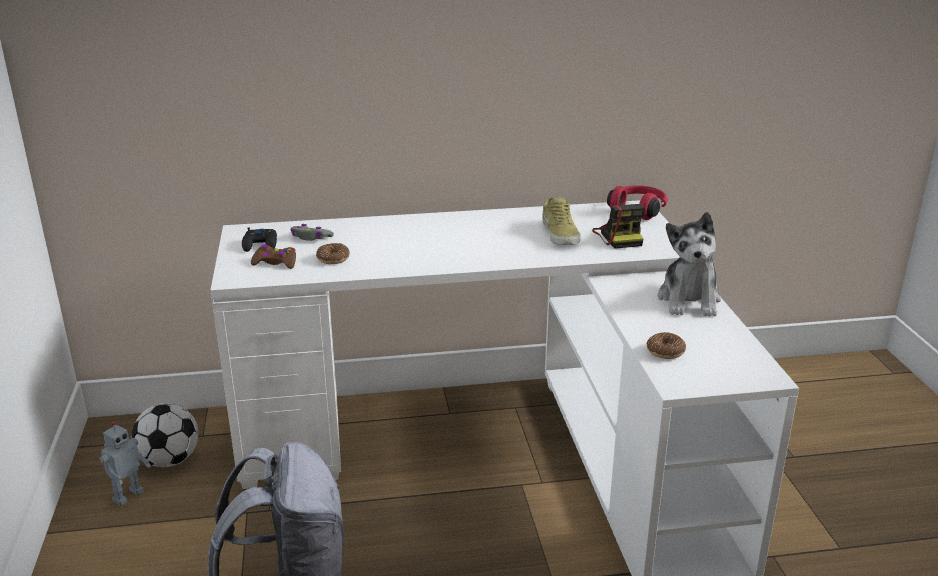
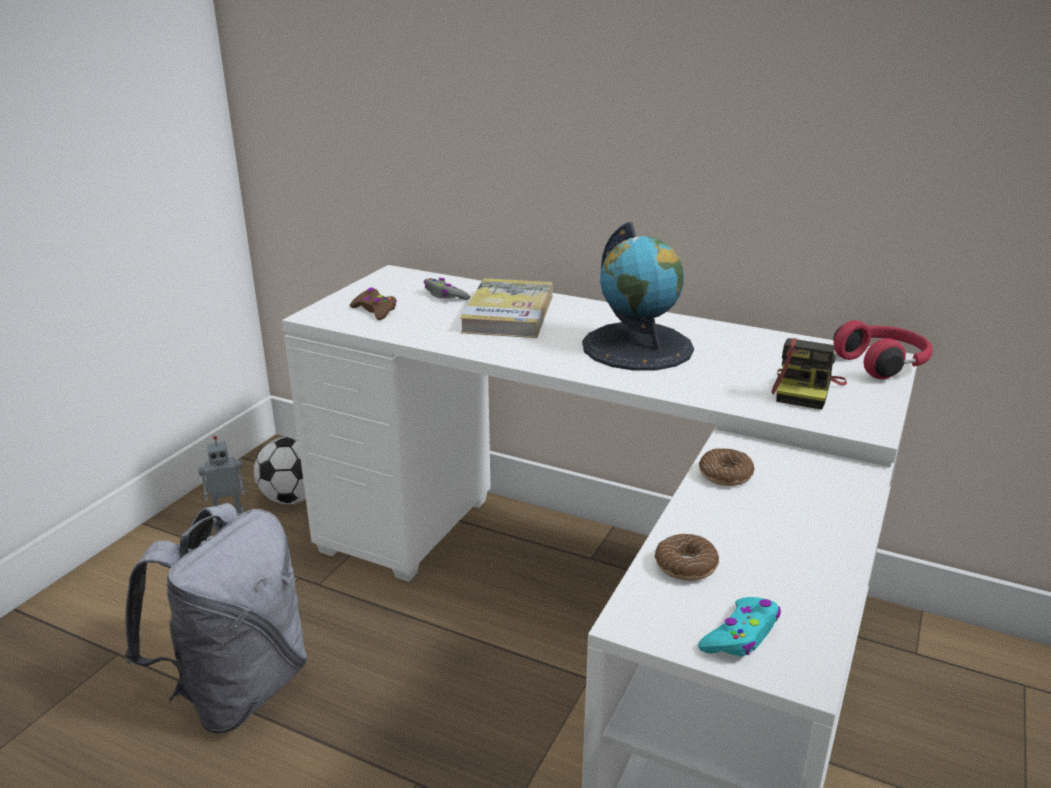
camera: 35 degrees right, 0 degrees up
(260, 245) = (389, 290): black game controller -> none
(333, 259) = (432, 322): donut -> donut (725, 475)
(378, 238) = (508, 313): none -> book
(494, 238) = (638, 346): none -> globe
(561, 234) = (729, 365): beige shoe -> none
(689, 300) = (821, 507): plush toy -> none
(727, 372) = (741, 636): none -> turquoise game controller

